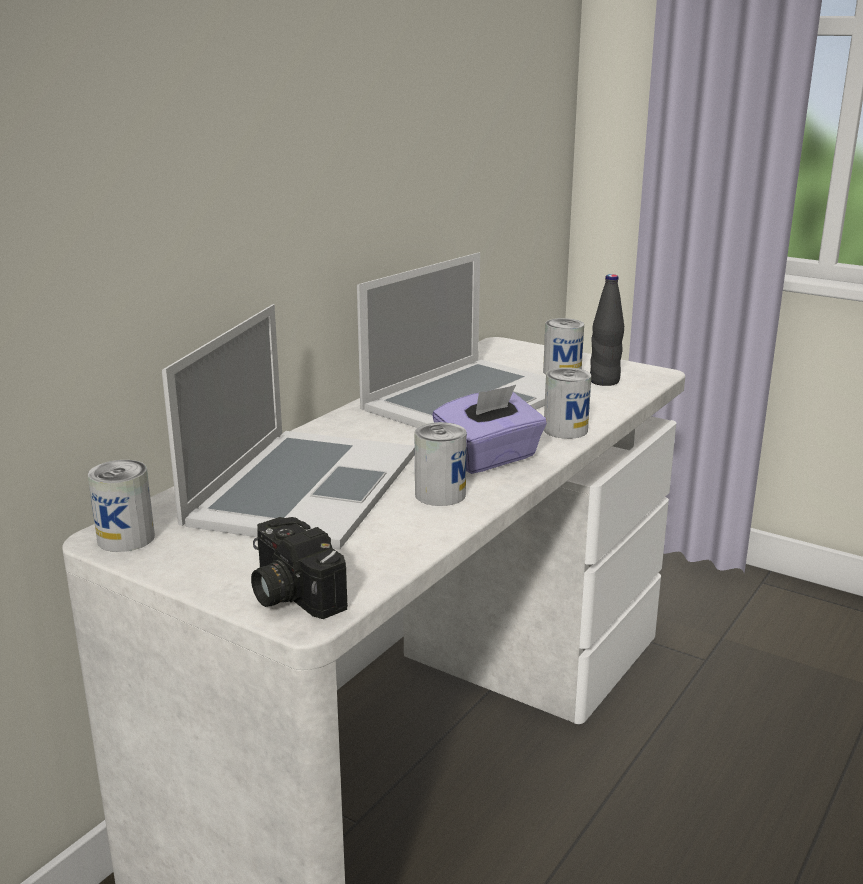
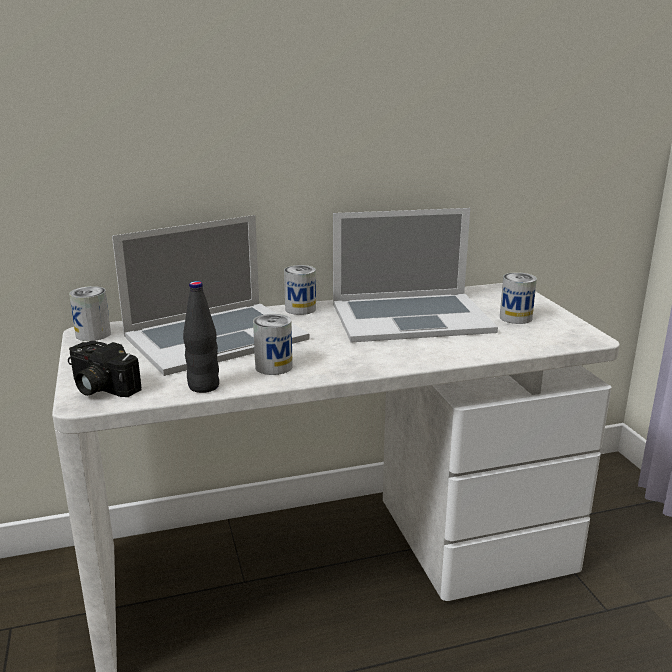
camera: 40 degrees right, 0 degrees up
(289, 593) = (99, 387): camera -> camera turned 60 degrees counterclockwise
(489, 459) = (346, 356): purple tissue box -> none
(565, 430) = (433, 355): can -> can (300, 309)
(604, 381) = (535, 332): black bottle -> black bottle (203, 386)

